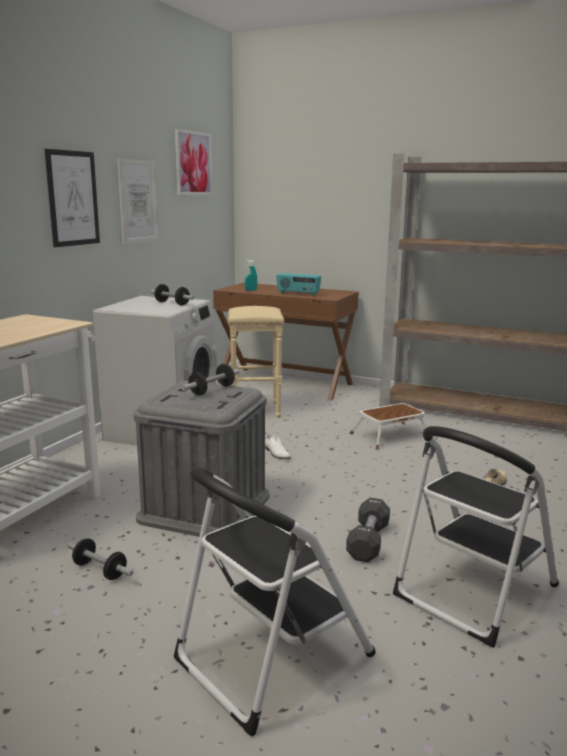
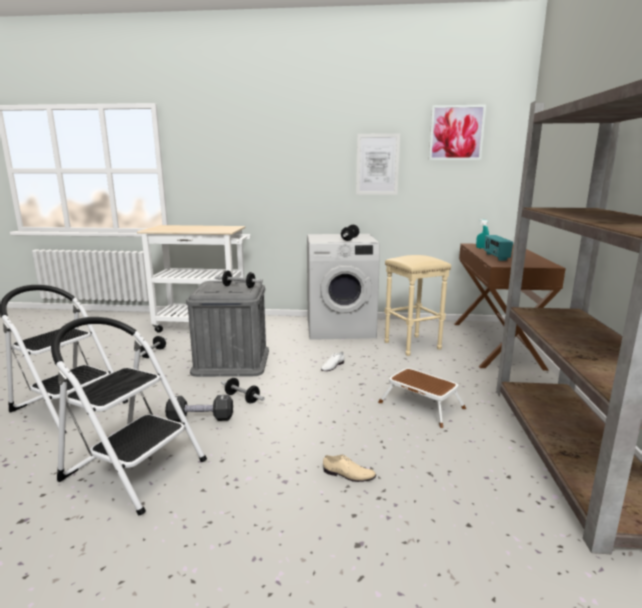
camera: 70 degrees right, 0 degrees up
(73, 198) = (311, 162): picture -> none
(328, 511) = (242, 398): none -> dumbbell

